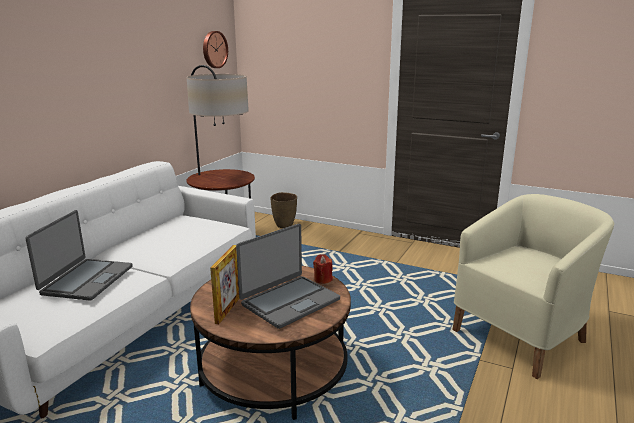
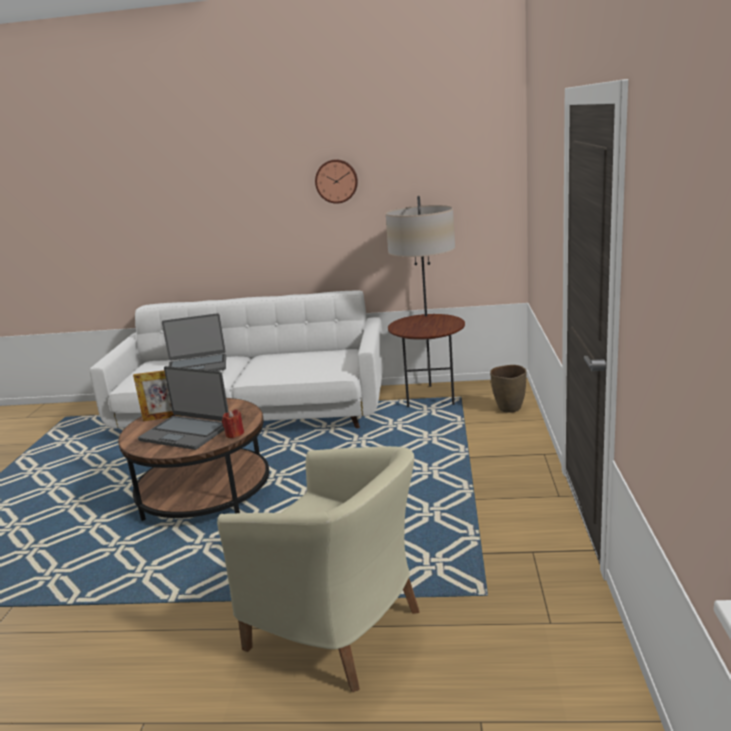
camera: 70 degrees right, 0 degrees up
(214, 49) = (476, 174): wall clock -> wall clock (336, 181)

